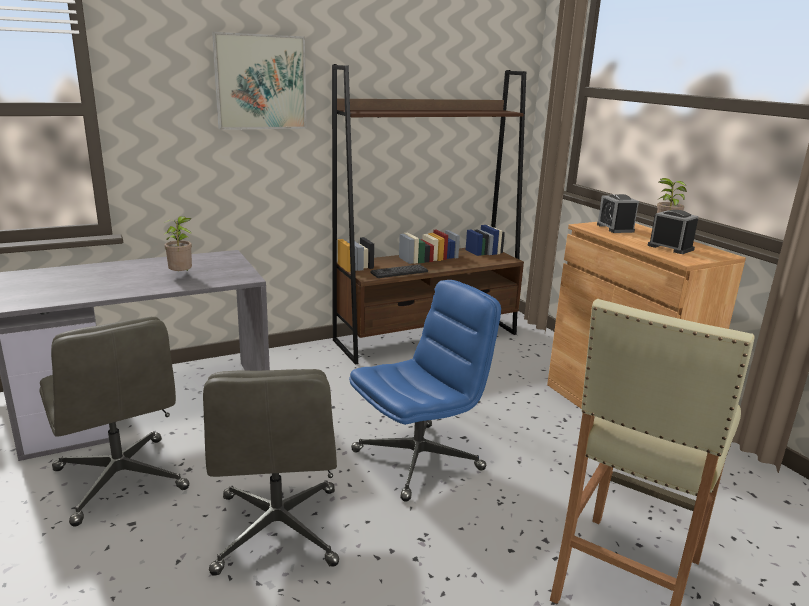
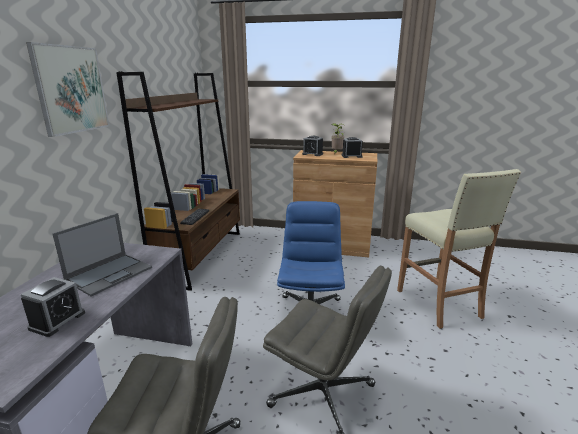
camera: 50 degrees left, 0 degrees up
(94, 288) = (57, 320): none -> alarm clock
(182, 276) = (110, 273): potted plant -> laptop

